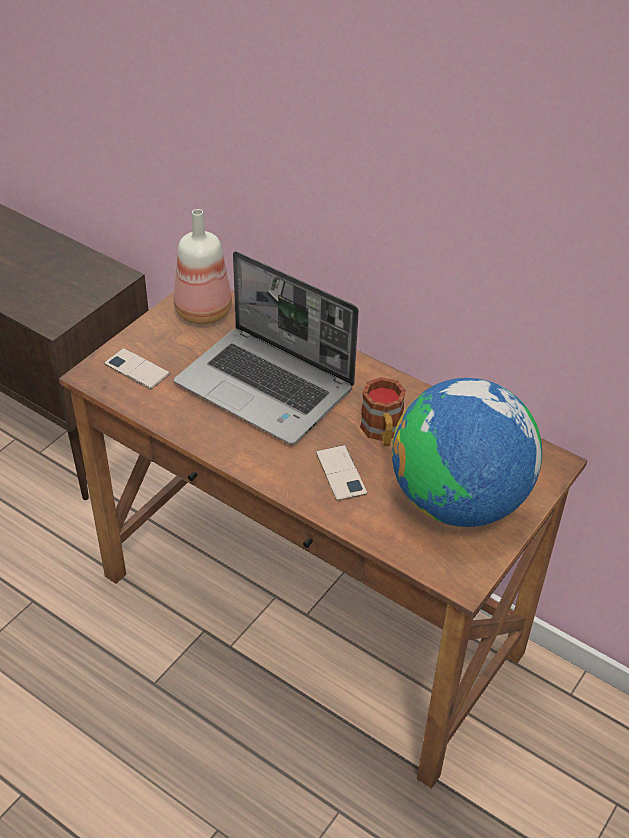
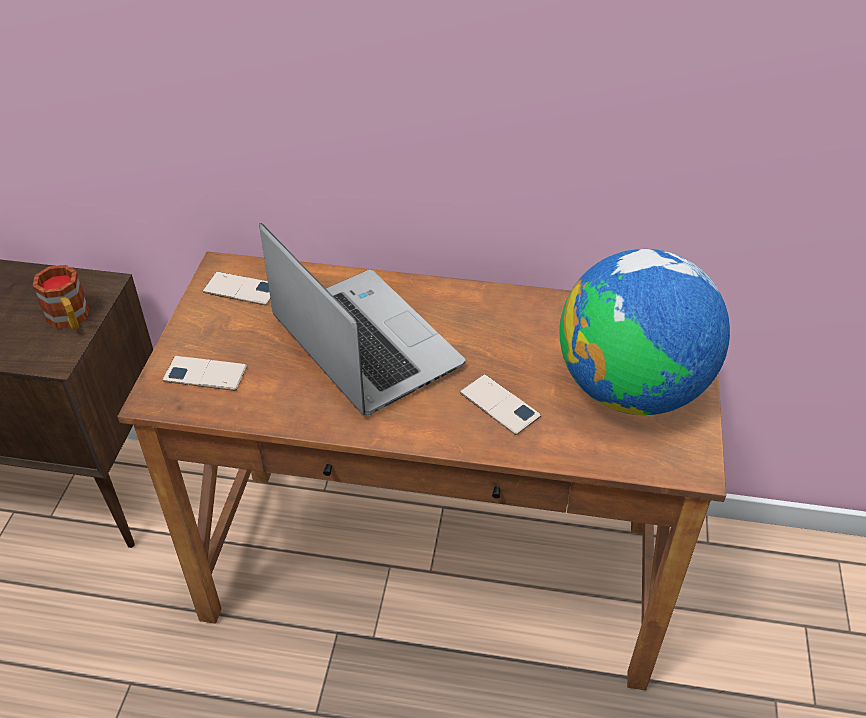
camera: 25 degrees left, 0 degrees up
(203, 313) = (241, 289): bottle -> phone
(267, 387) = (362, 343): laptop -> laptop turned 135 degrees counterclockwise
(382, 433) = (511, 348): mug -> mug (70, 320)

